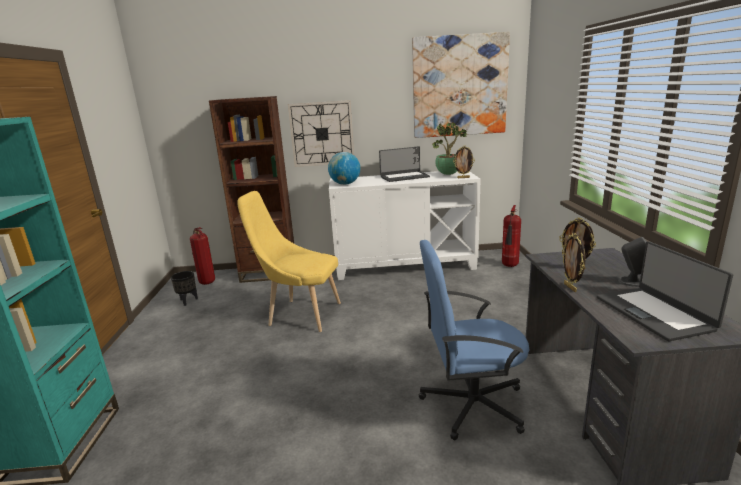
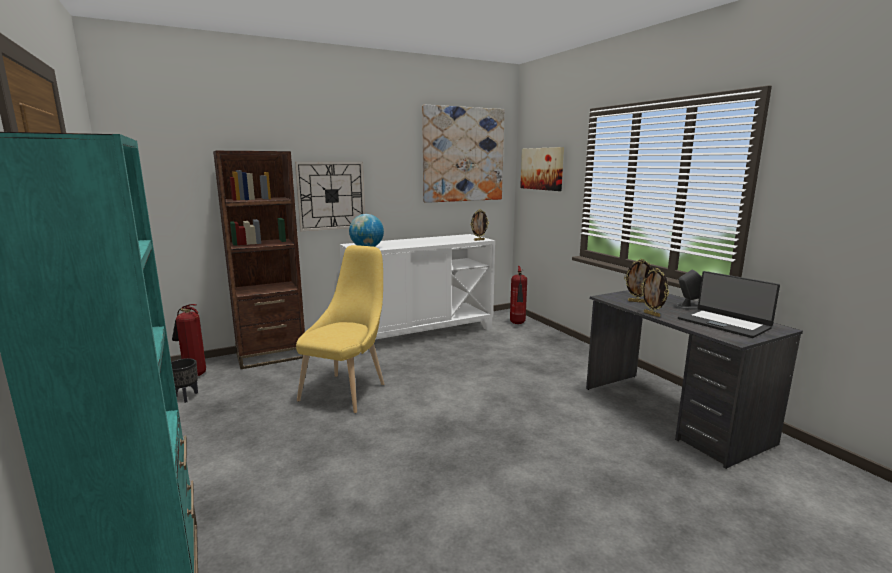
camera: 25 degrees left, 5 degrees down
(300, 314) = (347, 390): yellow chair -> yellow chair turned 120 degrees clockwise
(404, 177) = (420, 241): laptop -> none
(449, 174) = (461, 238): potted plant -> none
(471, 404) = (577, 435): blue office chair -> none
(544, 98) = (542, 168): none -> picture

